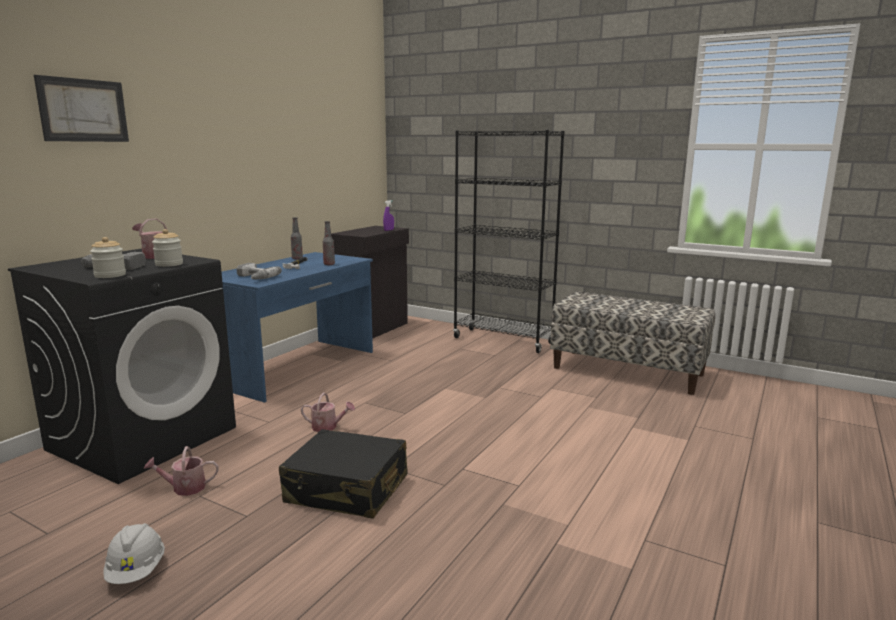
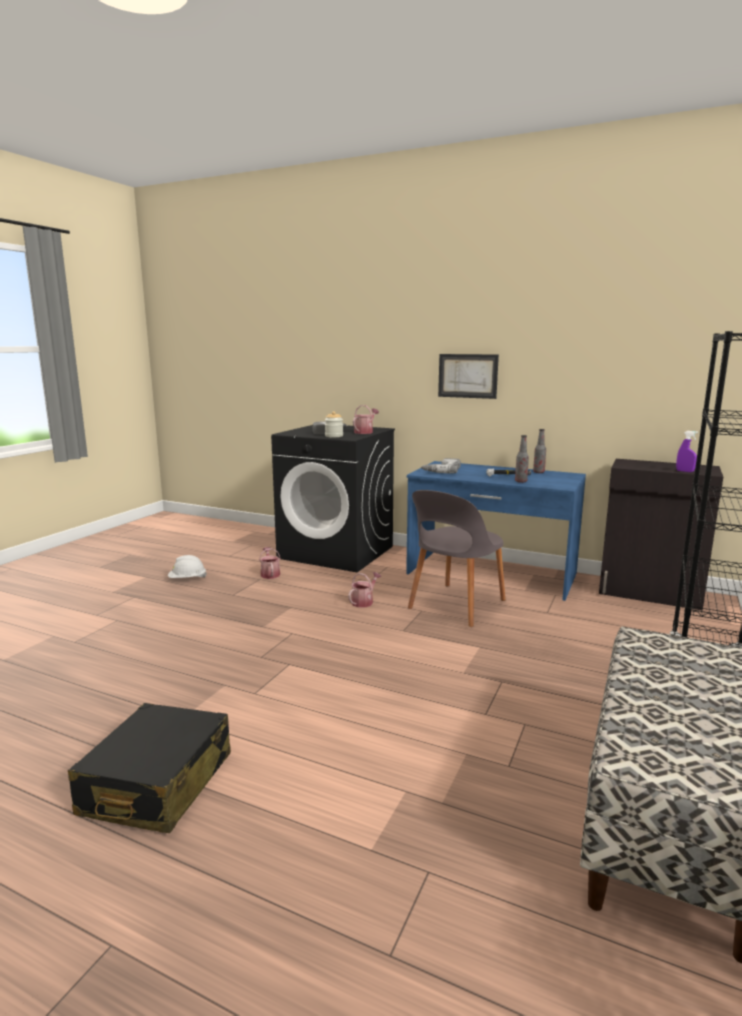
camera: 85 degrees right, 0 degrees up
(83, 110) = (371, 328): picture -> picture (467, 376)
(110, 275) = (296, 433): jar -> none
(328, 427) = (364, 601): watering can -> watering can turned 150 degrees counterclockwise
(347, 489) = (260, 620): black suitcase -> black suitcase (157, 784)
(361, 388) = (455, 605): none -> grey chair

